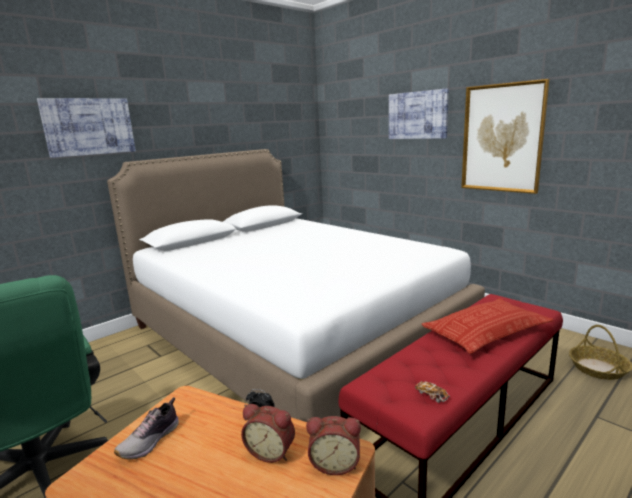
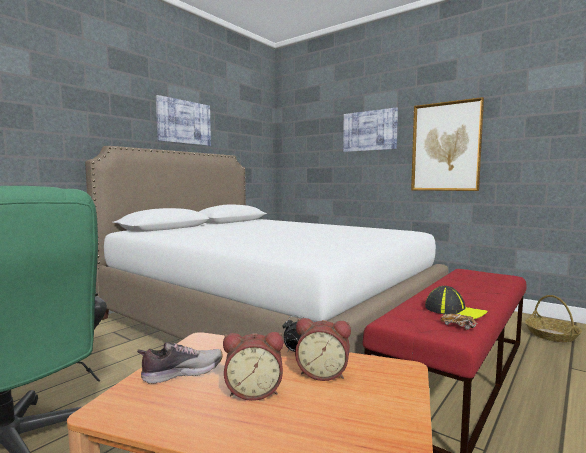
camera: 10 degrees left, 10 degrees down
(89, 127) = (74, 107): picture -> picture (184, 122)
(151, 441) = (182, 372): shoe -> shoe turned 135 degrees counterclockwise
(335, 463) = (395, 377): alarm clock -> alarm clock (254, 391)
(442, 370) = (454, 311): none -> cap
(486, 331) = (473, 288): pillow -> none

